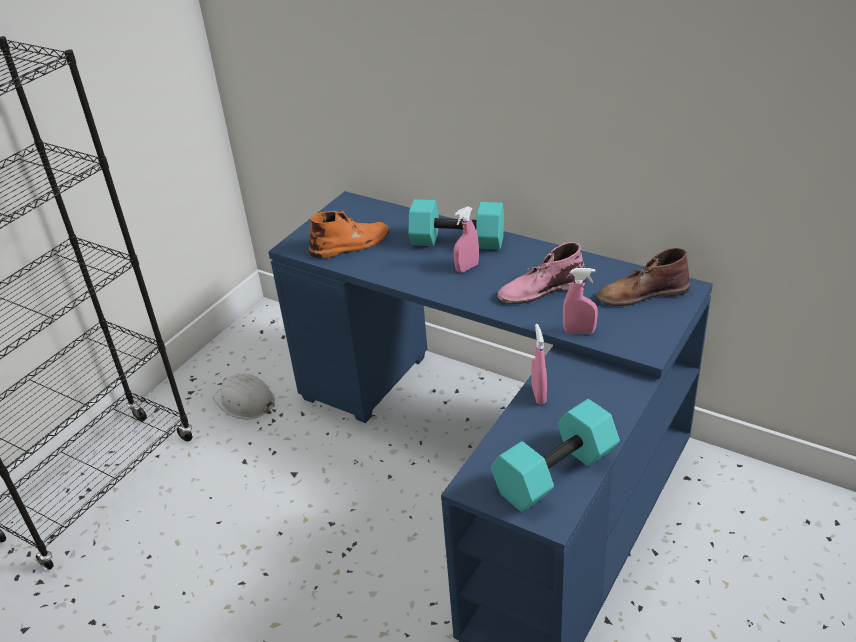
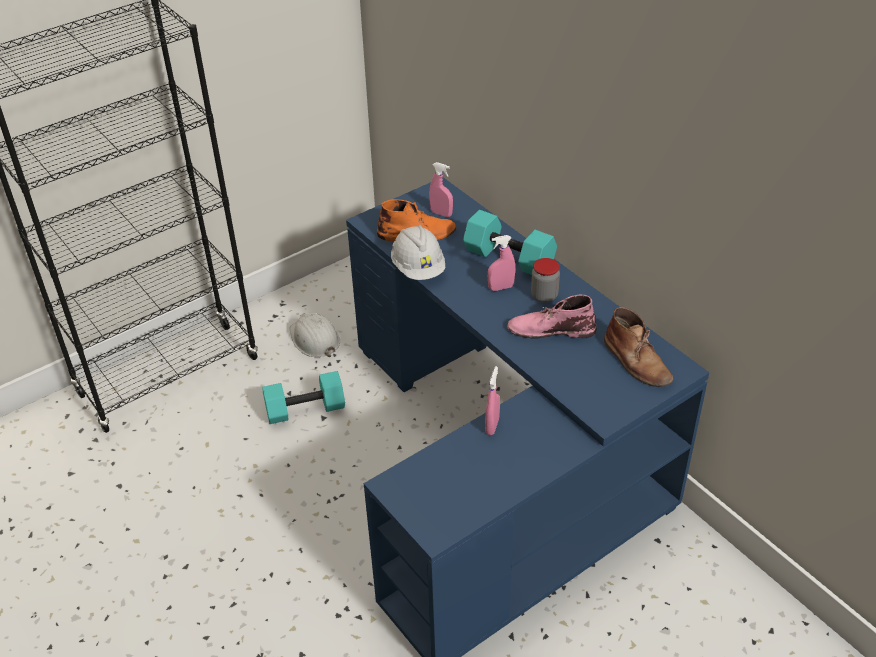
camera: 20 degrees right, 5 degrees up
(372, 273) = (418, 268): none -> white hard hat
(514, 263) = (544, 296): none -> jar
(554, 471) = (462, 496): turquoise dumbbell -> turquoise dumbbell (306, 408)
(579, 332) = (557, 380): pink spray bottle -> pink spray bottle (441, 213)
(641, 293) = (636, 361): brown boot -> brown boot turned 135 degrees counterclockwise

